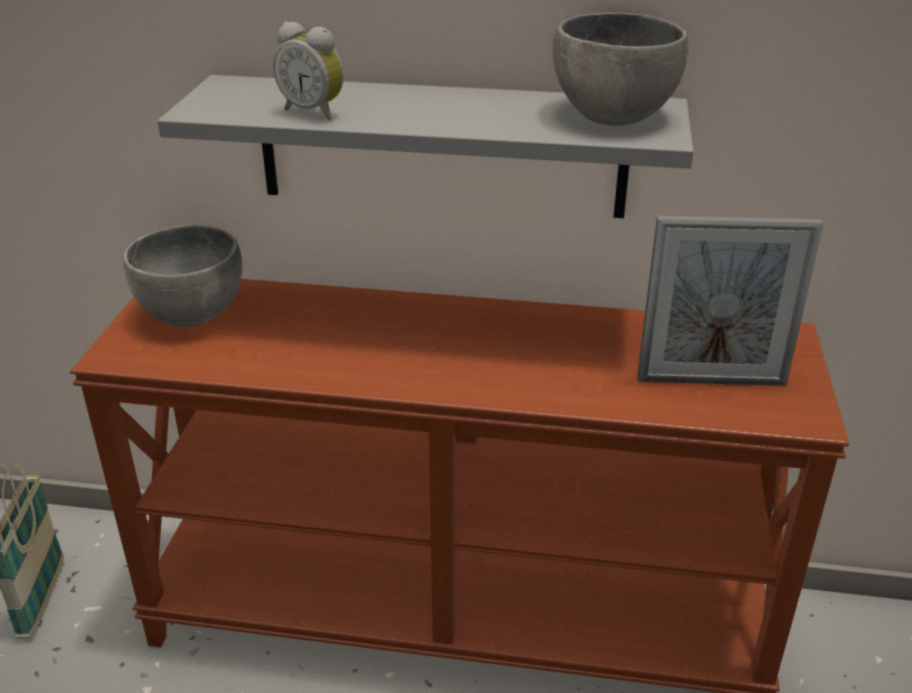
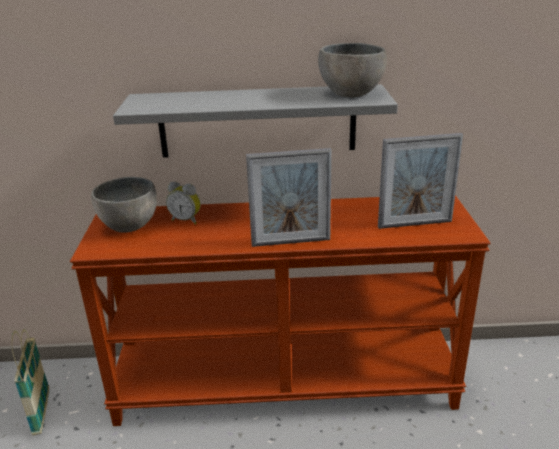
camera: 10 degrees left, 5 degrees down
(314, 112) = (197, 104): alarm clock -> alarm clock (186, 220)
(462, 388) = (291, 242): none -> picture frame

